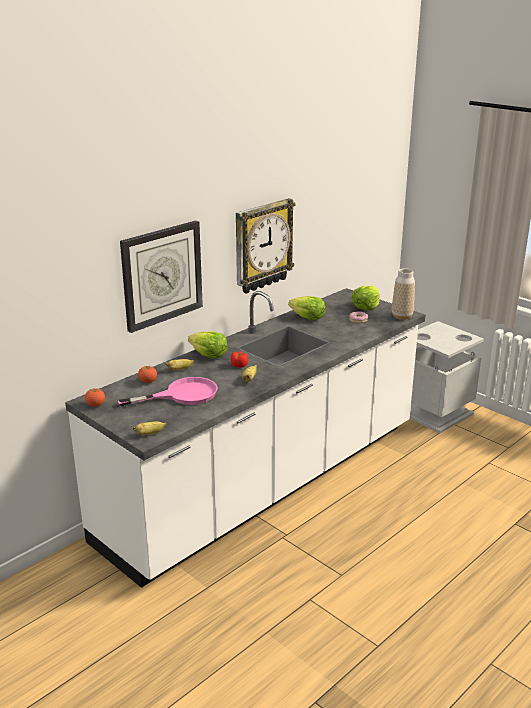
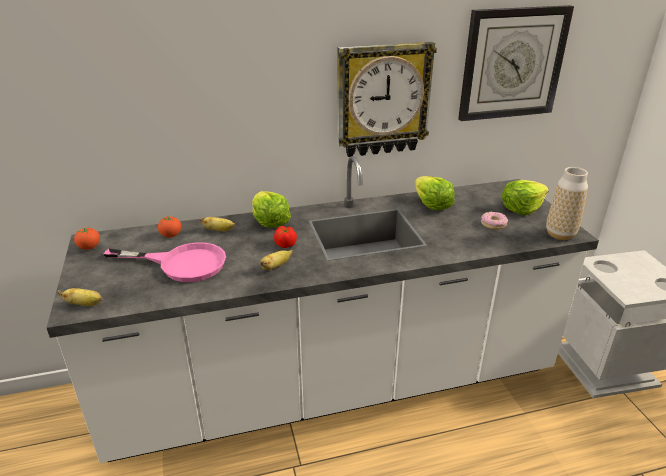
camera: 30 degrees right, 5 degrees up
(162, 275) = (214, 110): wall clock -> wall clock (512, 63)

